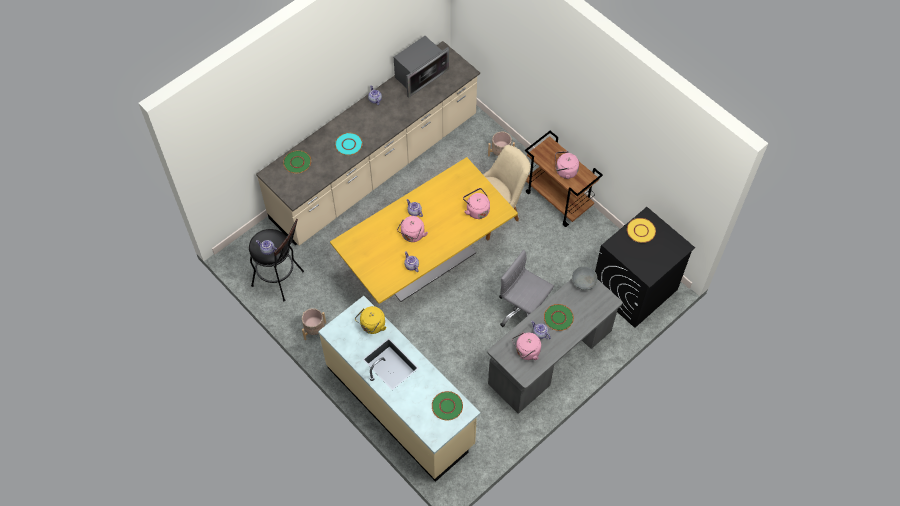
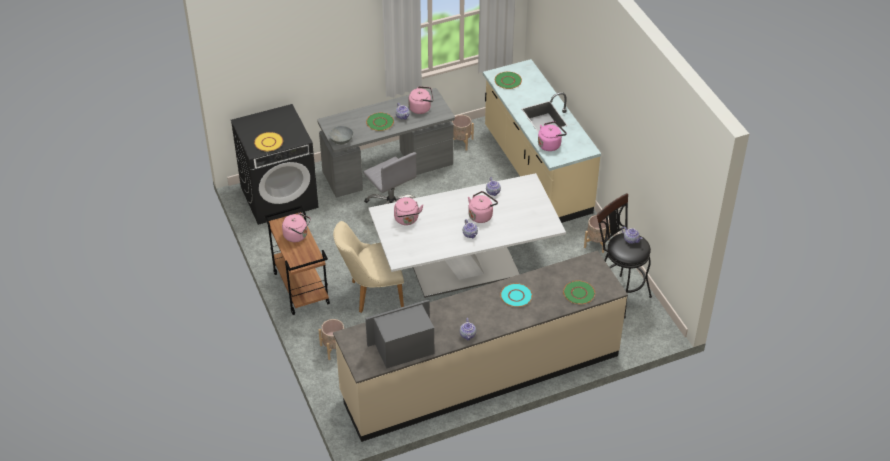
camera: 160 degrees left, 15 degrees down
(372, 326) = (550, 144): yellow kettle -> pink kettle
(425, 262) = (465, 270): yellow dining table -> white dining table
(493, 421) = (461, 142): none -> beige planter

